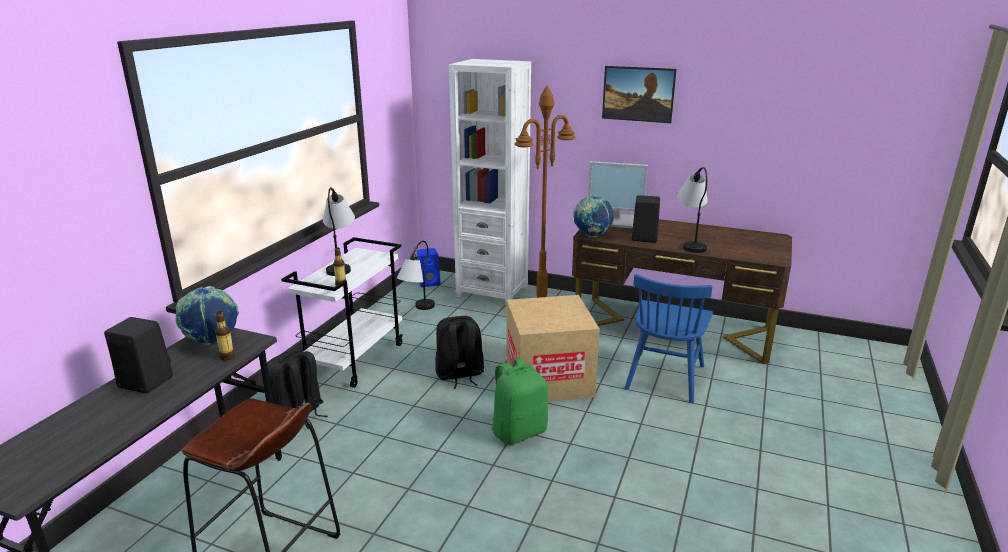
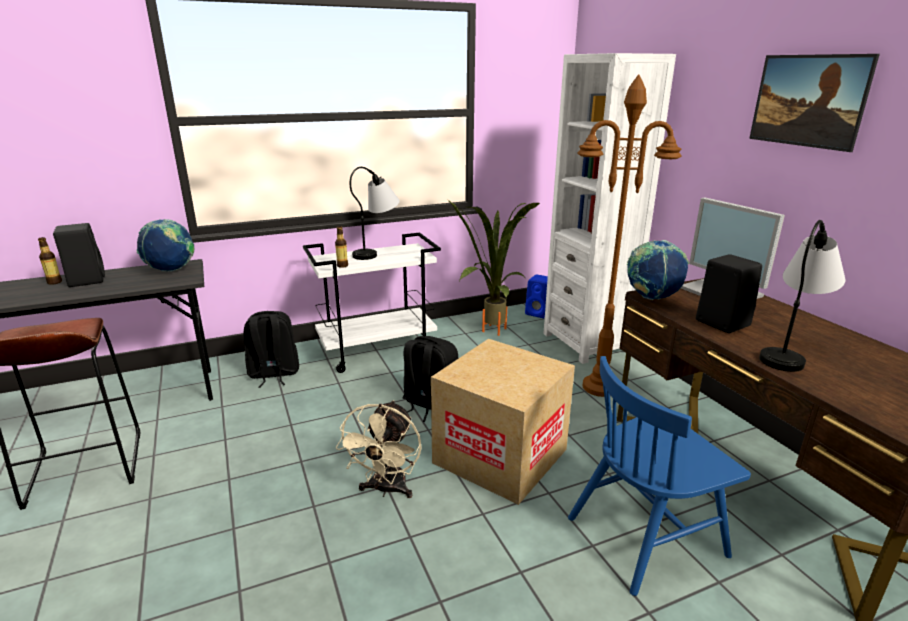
camera: 45 degrees right, 0 degrees up
(227, 357) = (150, 283): bottle -> bottle (54, 282)
(417, 310) = (489, 332): table lamp -> potted plant
(519, 431) = (386, 490): green backpack -> beige fan

